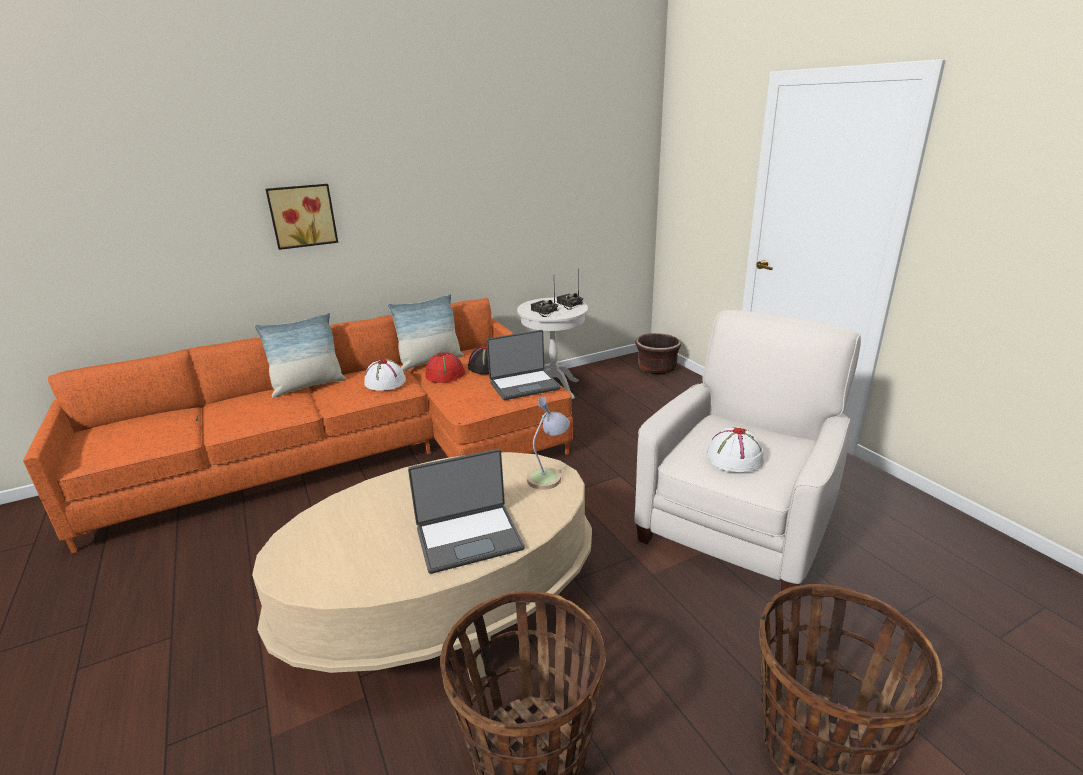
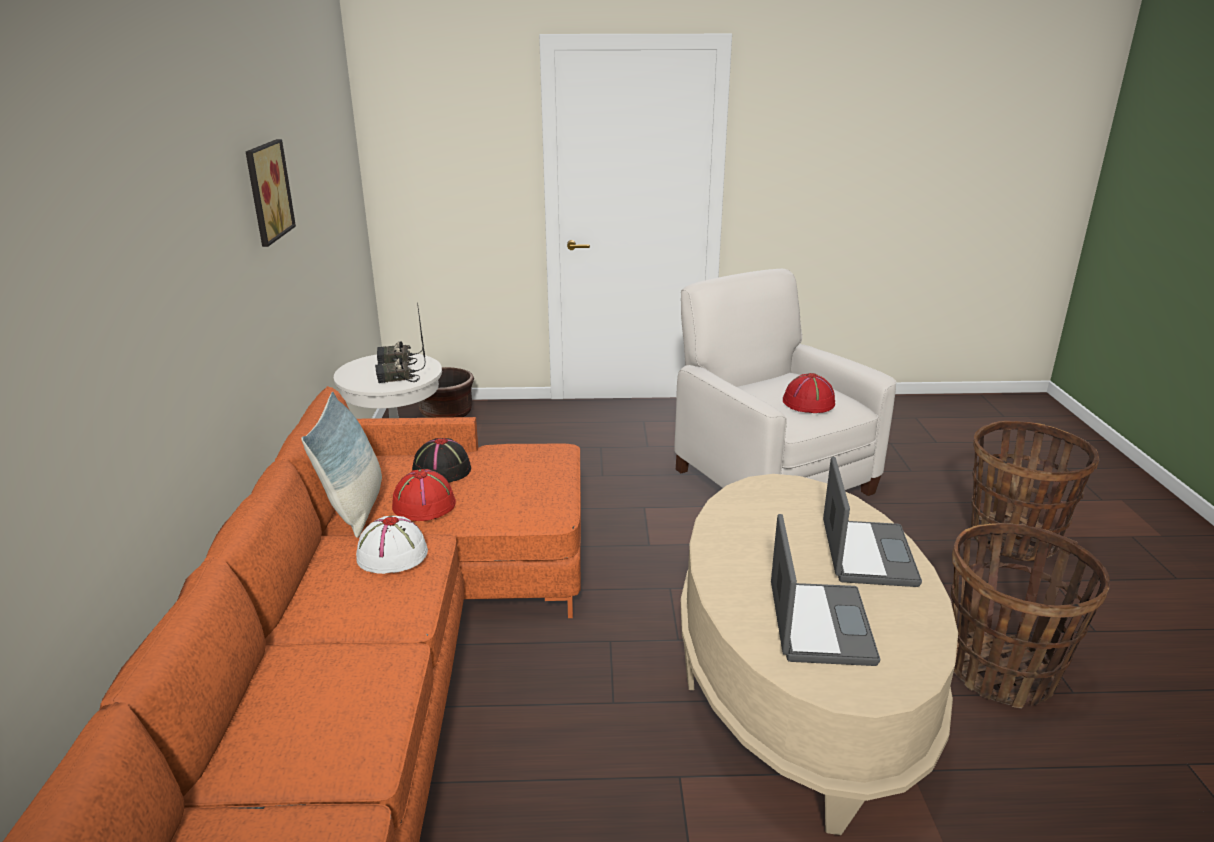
camera: 65 degrees left, 0 degrees up
(302, 216) = (144, 323): picture -> picture (265, 191)
(308, 386) = (295, 636): pillow -> none
(524, 385) = (531, 460): laptop -> laptop (818, 624)
(549, 475) = (775, 488): table lamp -> none
(733, 458) = (808, 403): white hat -> red hat

